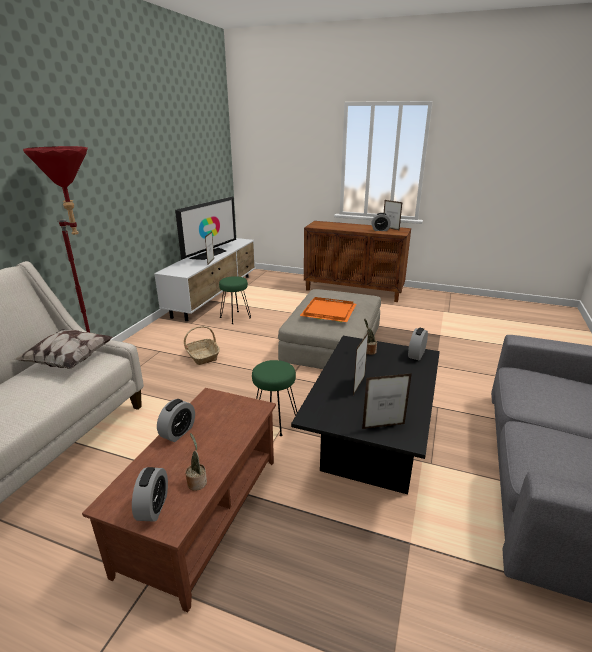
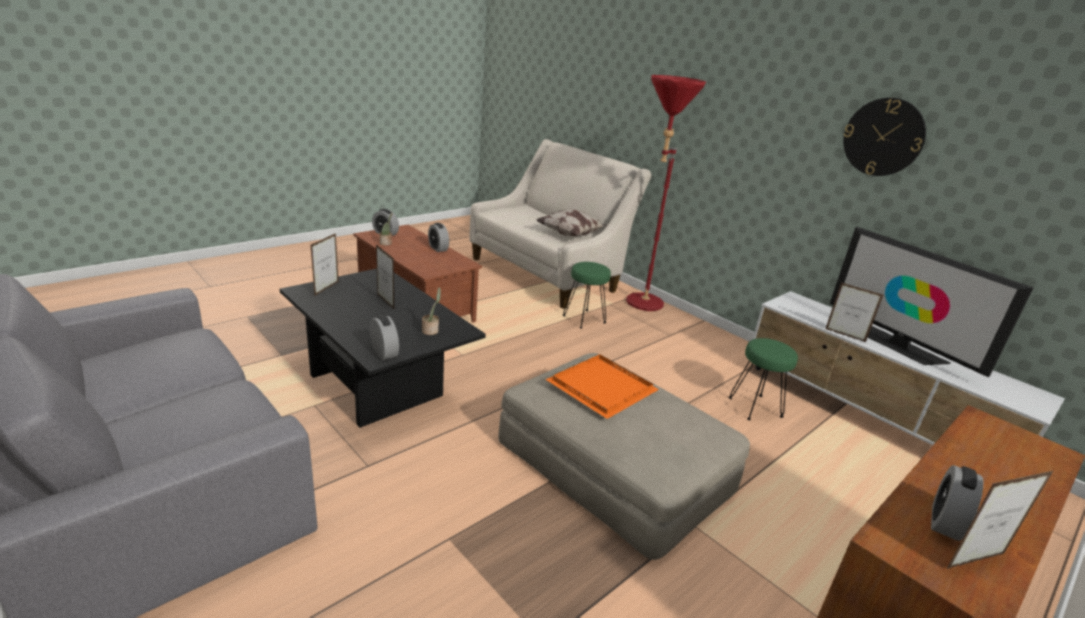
camera: 115 degrees right, 0 degrees up
(151, 156) = (883, 137): none -> wall clock
(202, 356) = (640, 354): basket -> none
(274, 421) = (475, 354): green stool -> green stool (584, 319)

